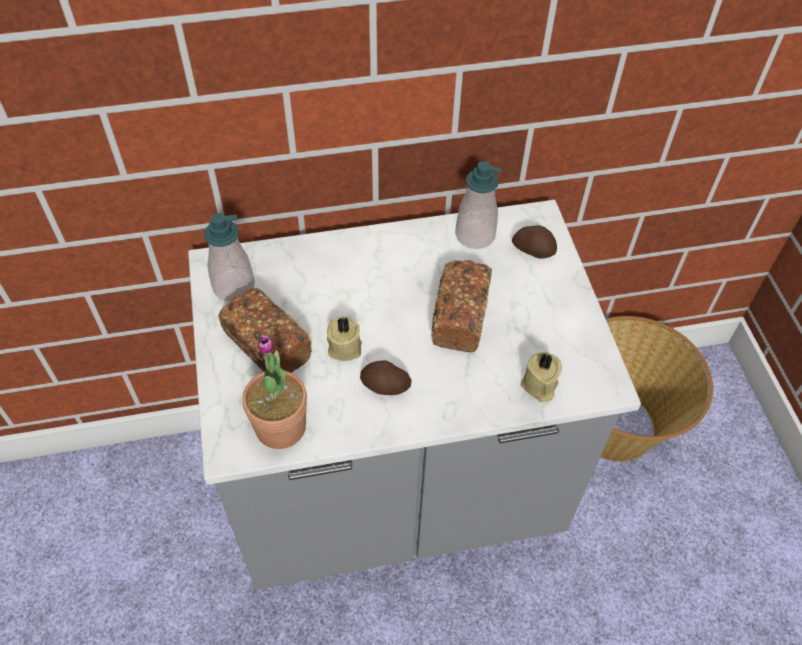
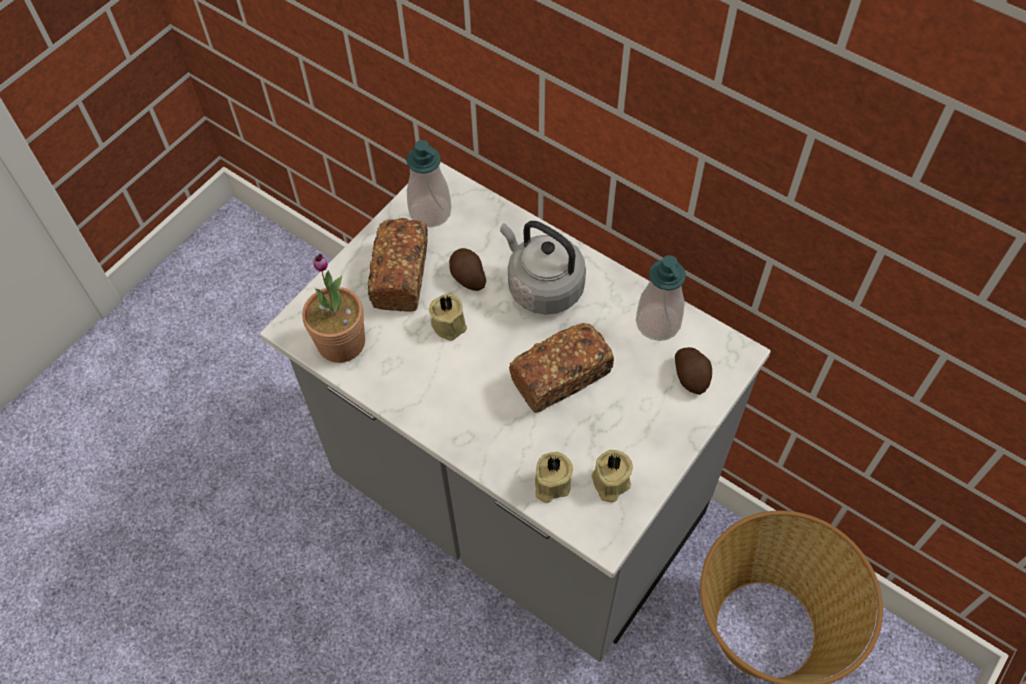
camera: 50 degrees right, 5 degrees up
(375, 272) = (542, 286): none -> grey kettle
(385, 386) = (441, 379): potato -> potato (467, 277)
(570, 352) = (610, 483): none -> beige candle

